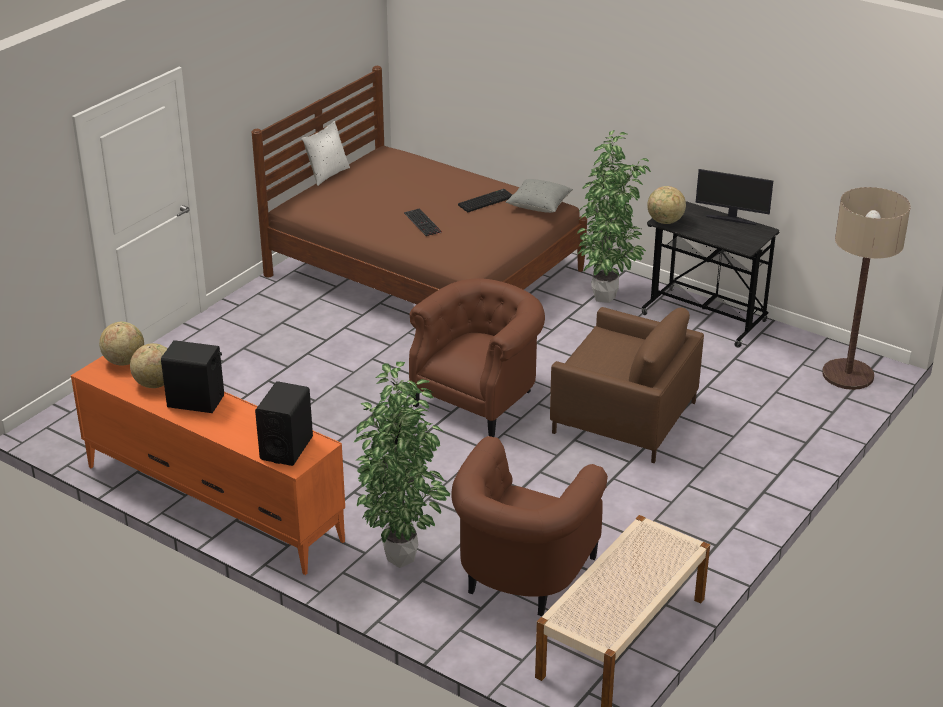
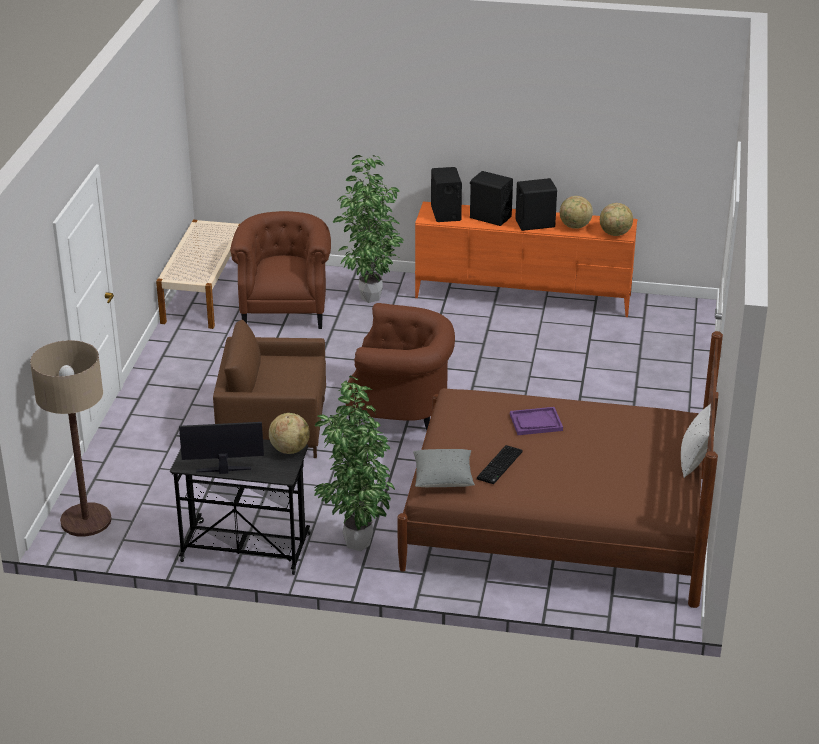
camera: 155 degrees right, 0 degrees up
(238, 426) = (490, 217): none -> black speaker
(423, 223) = (536, 422): keyboard -> purple tray
(480, 399) = (401, 411): brown armchair -> brown armchair turned 90 degrees counterclockwise

